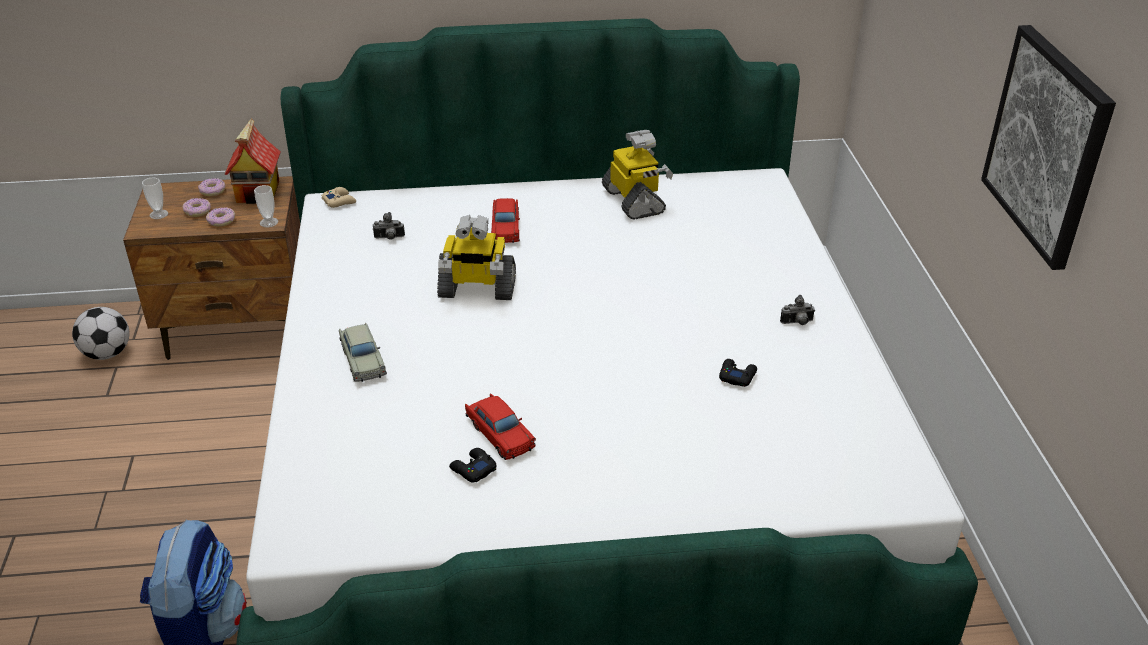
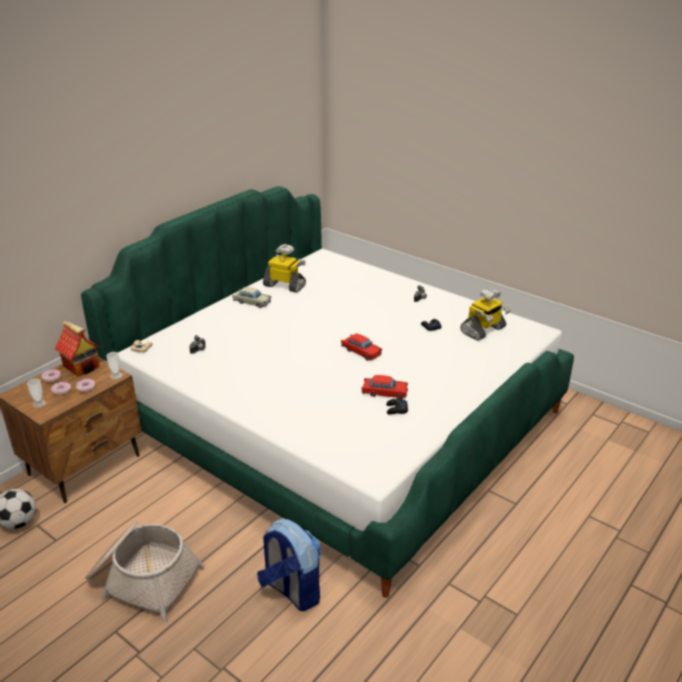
camera: 45 degrees left, 5 degrees down
(109, 497) = (143, 578): none -> basket
(363, 360) = (279, 401): beige toy car -> beige toy car (252, 302)
(476, 289) = (279, 349): toy robot -> toy robot (483, 330)
(506, 228) = (247, 321): red toy car -> red toy car (361, 351)
(1047, 145) = (513, 173): picture -> none

